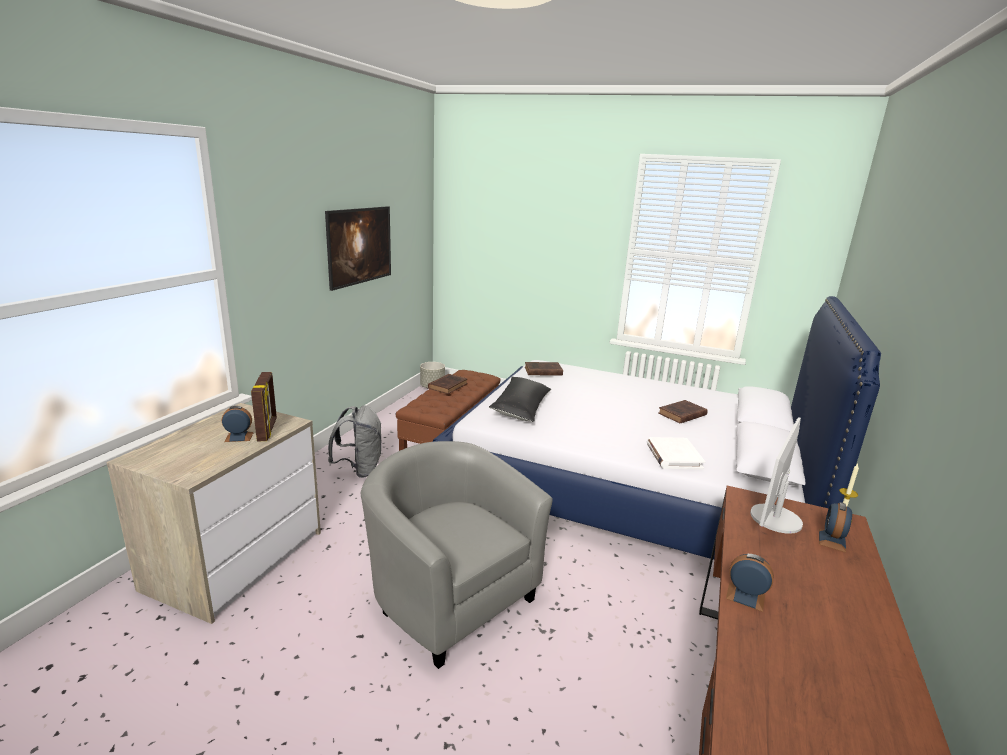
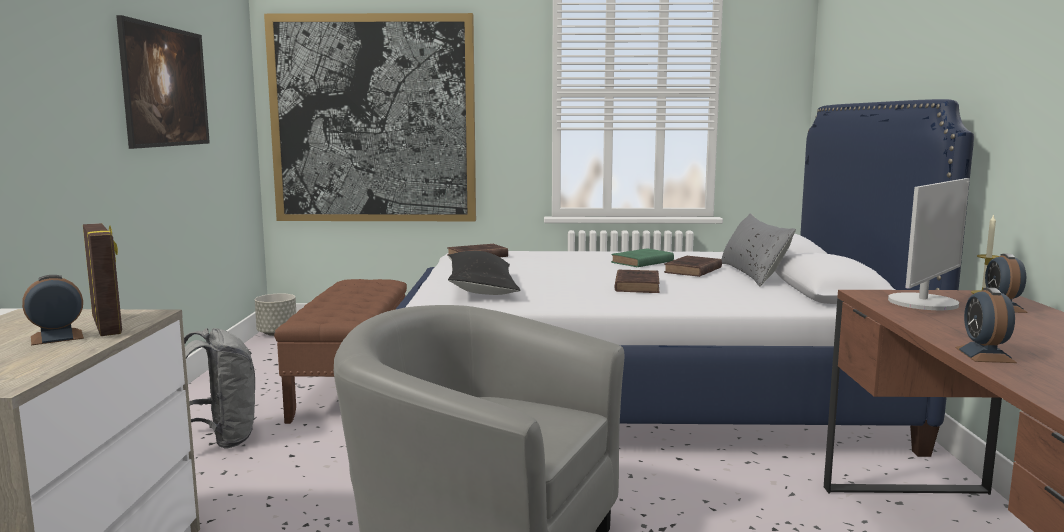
camera: 20 degrees left, 10 degrees down
(448, 386) = (338, 295): brown book -> brown book (637, 285)
(504, 257) = (374, 119): none -> picture
(651, 397) = (641, 262): none -> green book
(673, 456) = (724, 300): white book -> none
(725, 427) = (753, 274): none -> grey pillow
(745, 596) = (984, 355): alarm clock -> alarm clock turned 90 degrees counterclockwise
(774, 519) = (924, 303): monitor -> monitor turned 150 degrees counterclockwise

